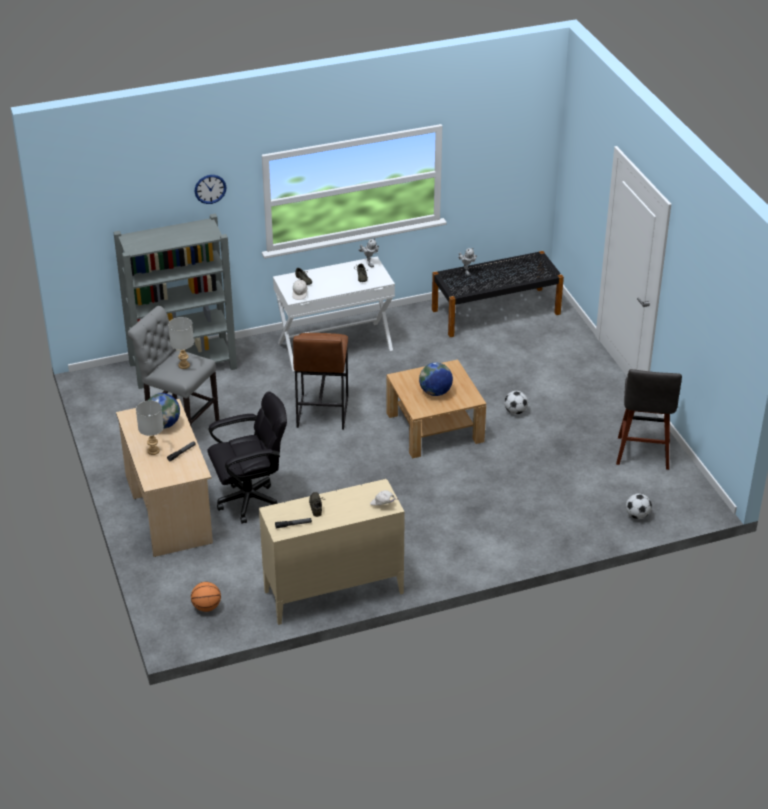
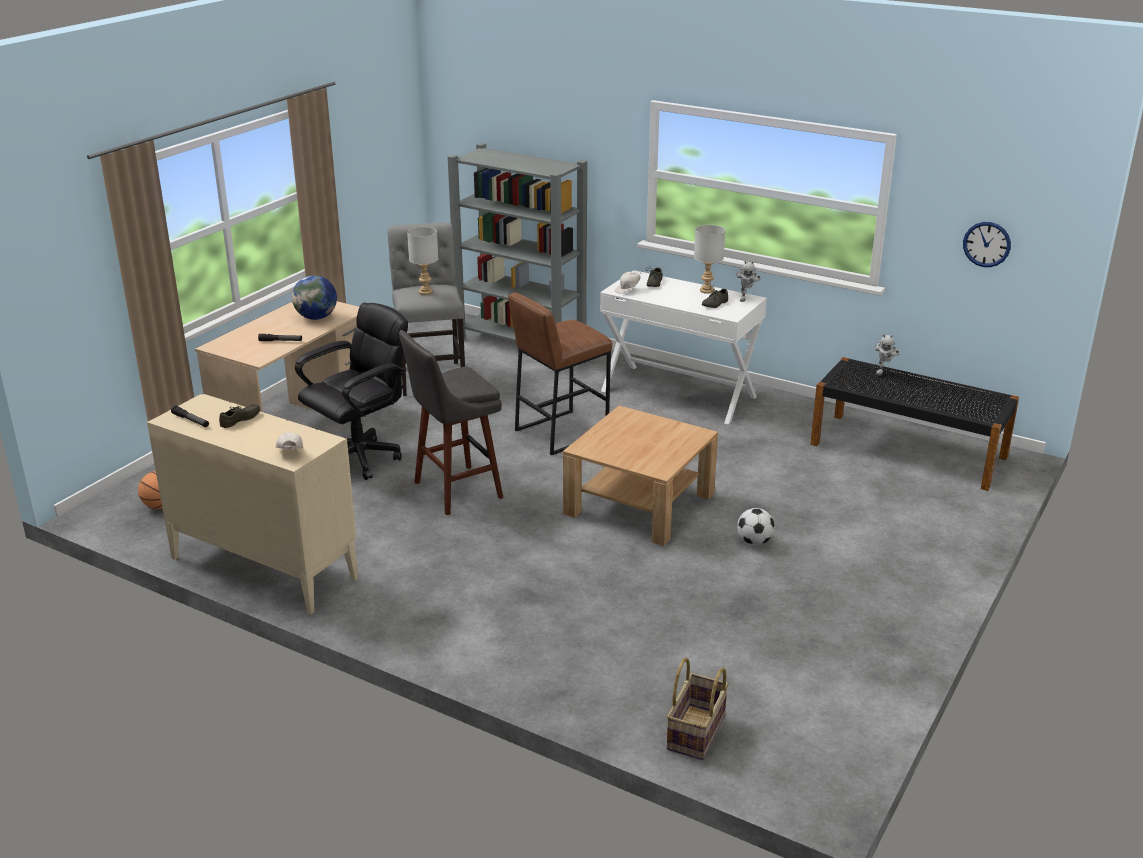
camera: 50 degrees right, 10 degrees down
(154, 451) = (267, 329): grey table lamp -> grey table lamp (707, 291)
(210, 189) = (588, 127): wall clock -> wall clock (986, 244)
(251, 500) = (363, 457): black office chair -> black office chair turned 75 degrees counterclockwise
(435, 392) = (633, 443): globe -> none
(637, 515) = (697, 733): football -> basket
(642, 454) = (831, 677): grey stool -> grey stool (454, 491)

